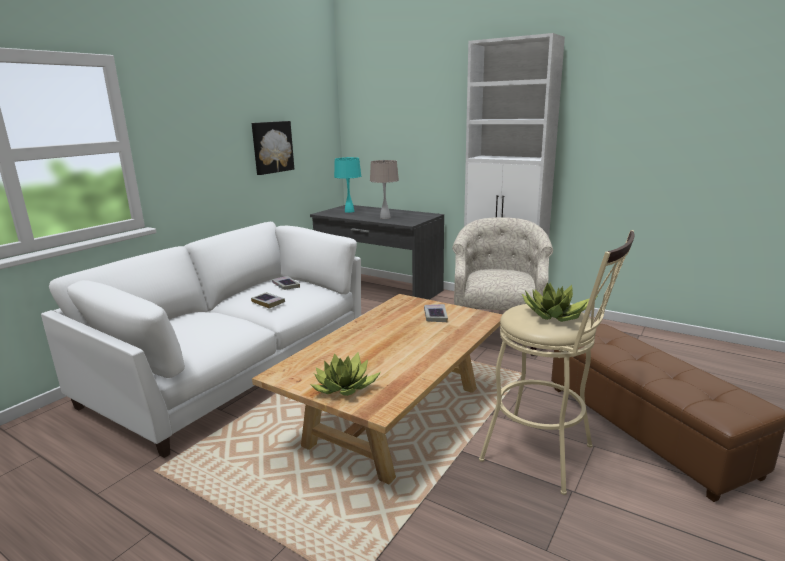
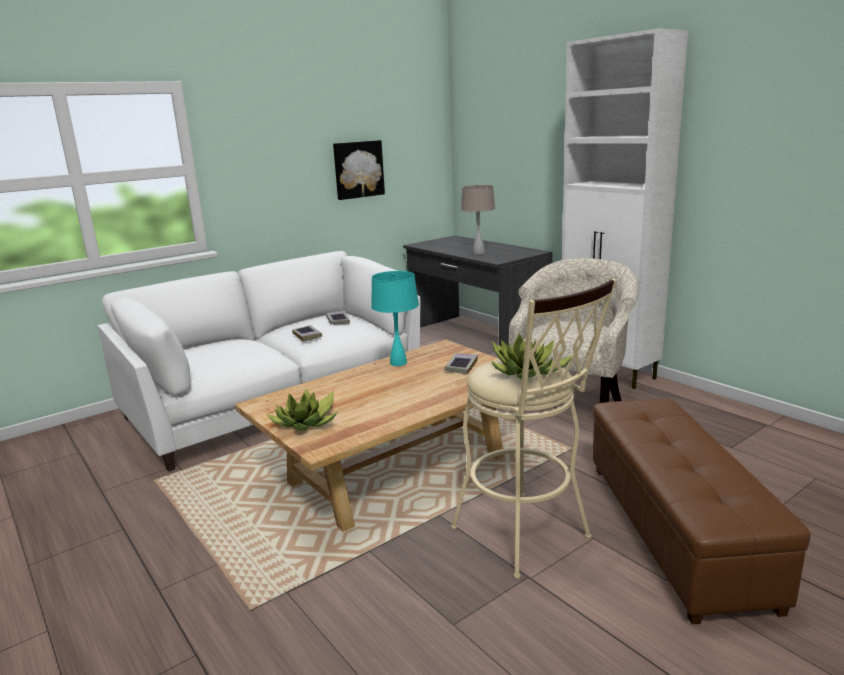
camera: 20 degrees right, 0 degrees up
(349, 211) = (448, 243): turquoise table lamp -> turquoise table lamp (398, 363)

